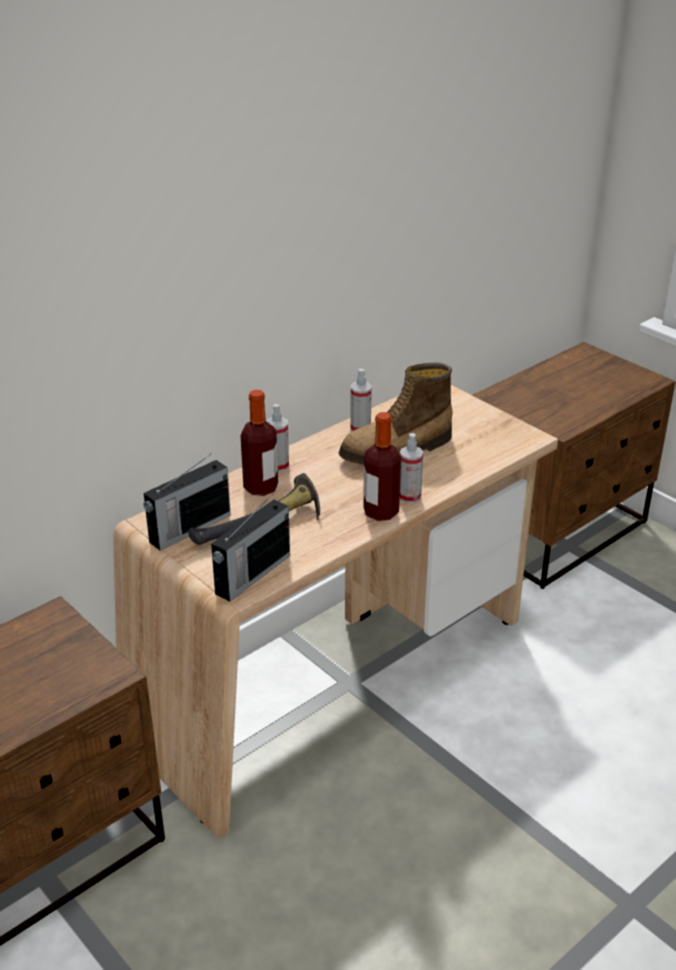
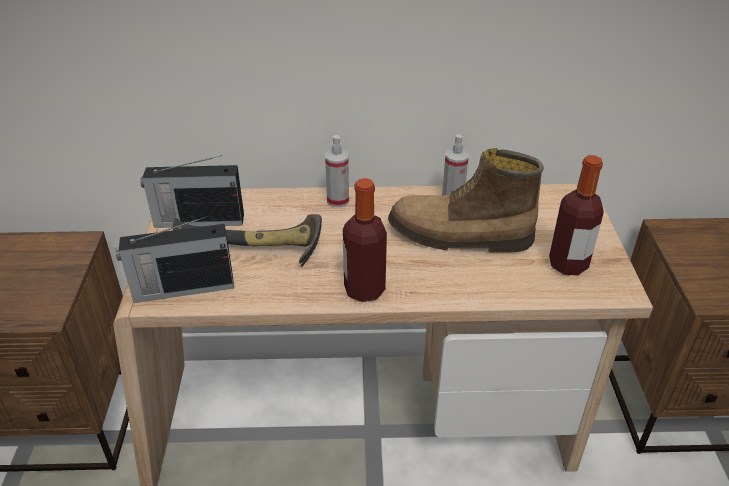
camera: 40 degrees right, 5 degrees up
(261, 487) = (298, 213): bottle -> bottle (568, 264)
(409, 497) = (410, 288): spray bottle -> none

